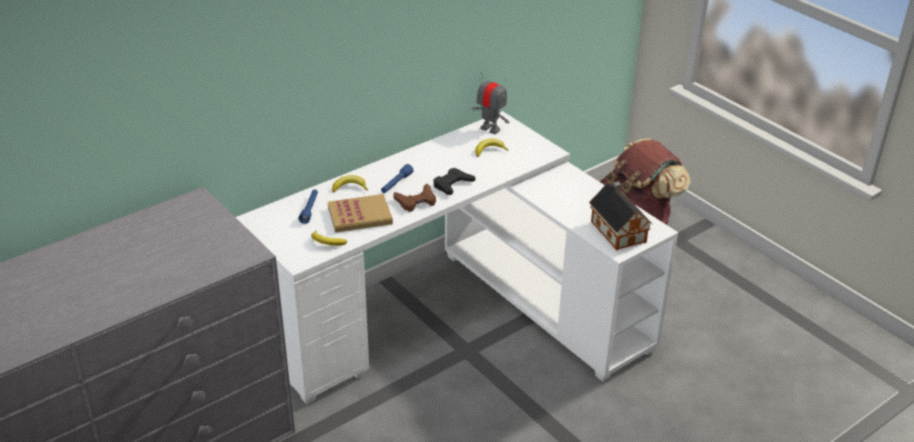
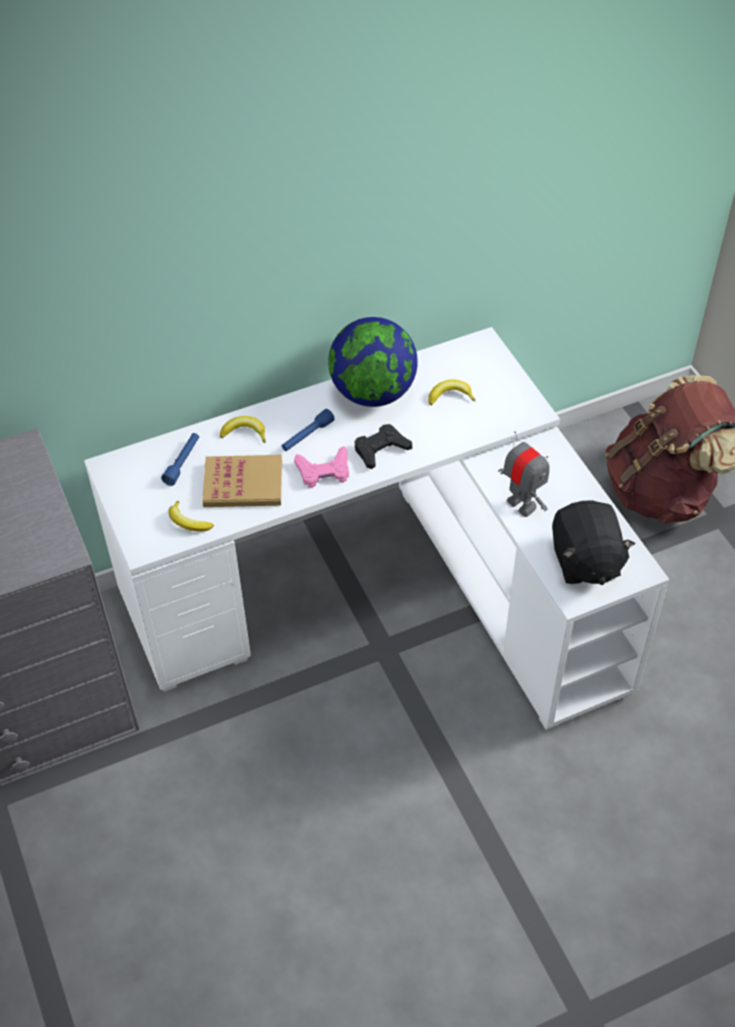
camera: 15 degrees right, 15 degrees up
(416, 201) = (324, 471): brown game controller -> pink game controller
(434, 155) = (373, 393): none -> globe
(490, 129) = (463, 358): toy robot -> toy robot (521, 505)
(617, 230) = (585, 561): toy house -> black plush toy

